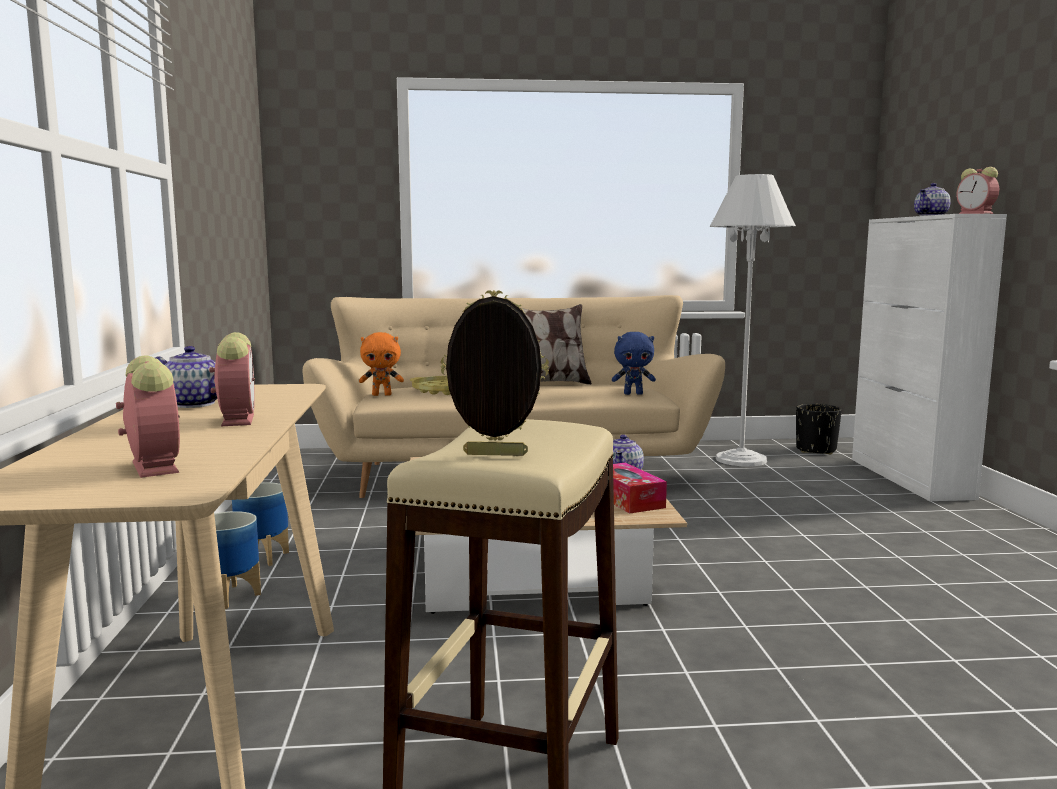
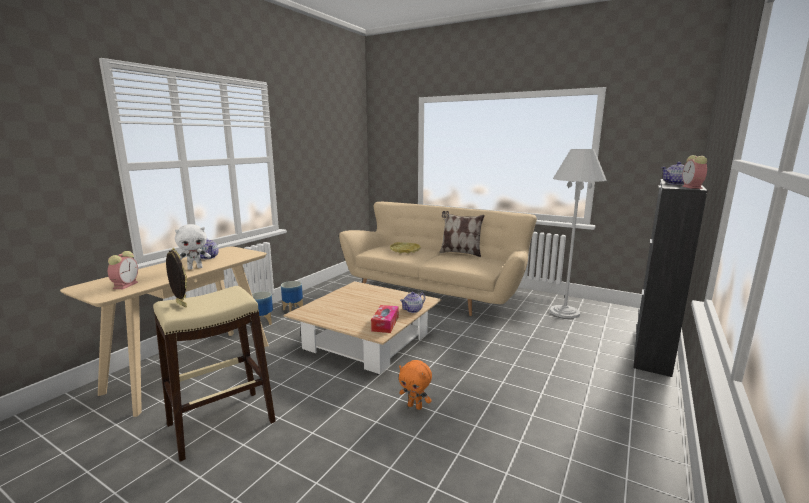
camera: 35 degrees right, 5 degrees up
(237, 419) = (195, 268): alarm clock -> white plush toy
(382, 395) = (378, 248): orange plush toy -> orange plush toy (415, 406)
(633, 394) = (482, 267): blue plush toy -> none
(815, 450) = (624, 316): black planter -> none
(910, 478) = (652, 350): white cabinet -> black cabinet

